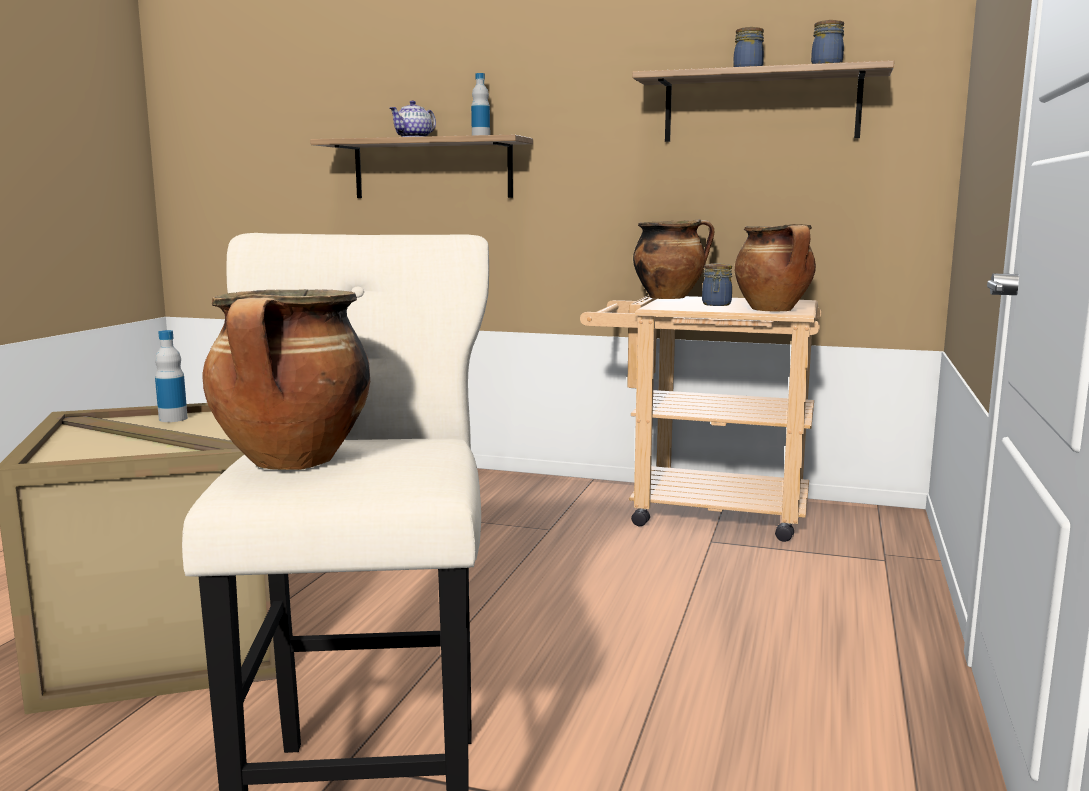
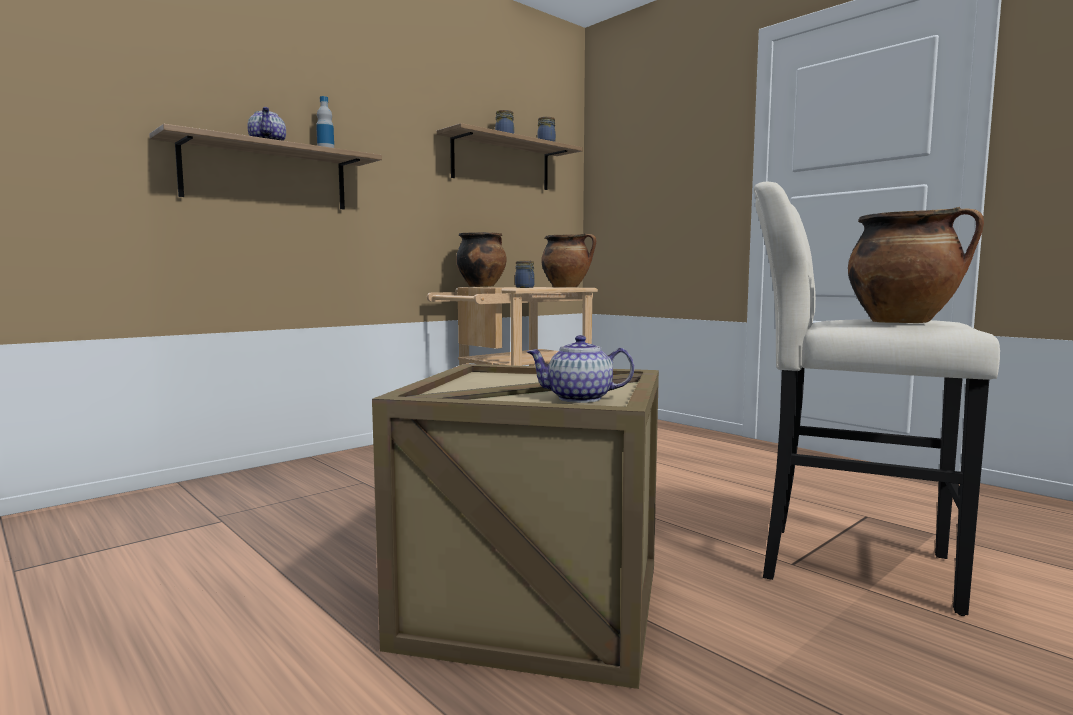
camera: 60 degrees left, 5 degrees down
(99, 452) = (580, 398): none -> teapot
(173, 419) = (472, 384): bottle -> none

